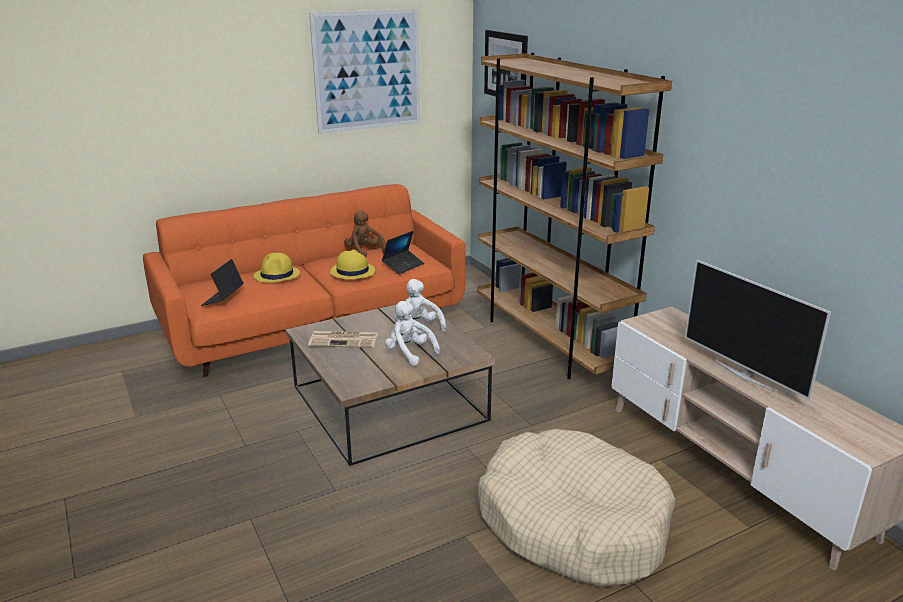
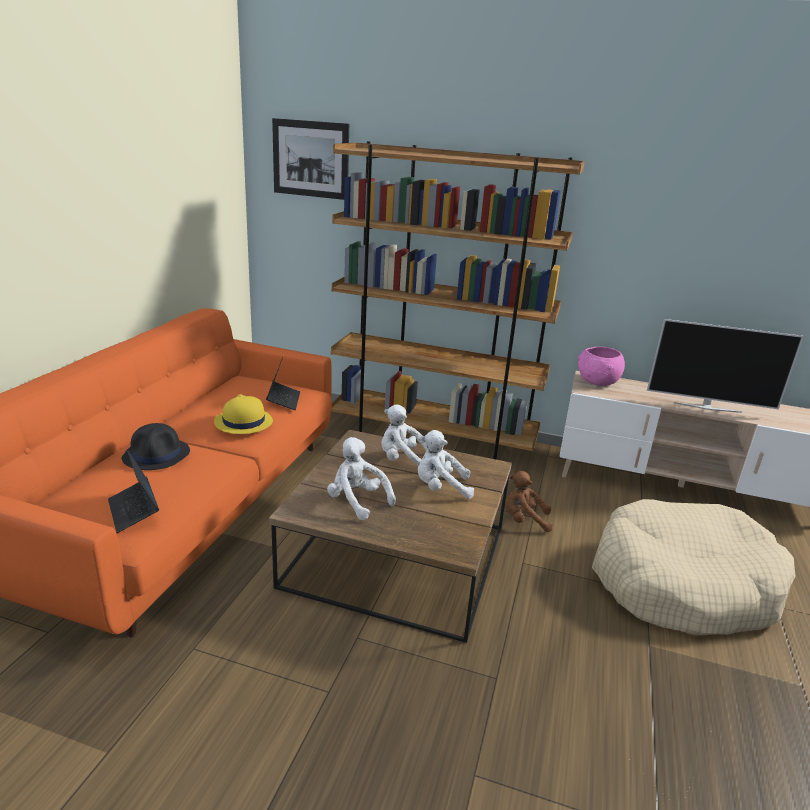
camera: 45 degrees left, 0 degrees up
(277, 275) = (157, 455): yellow hat -> black hat
(344, 340) = (357, 501): newspaper -> white plush toy
(364, 252) = (216, 397): brown plush toy -> brown plush toy (524, 520)
(368, 71) = (162, 165): picture -> none
(669, 321) = (597, 382): none -> pink bowl

